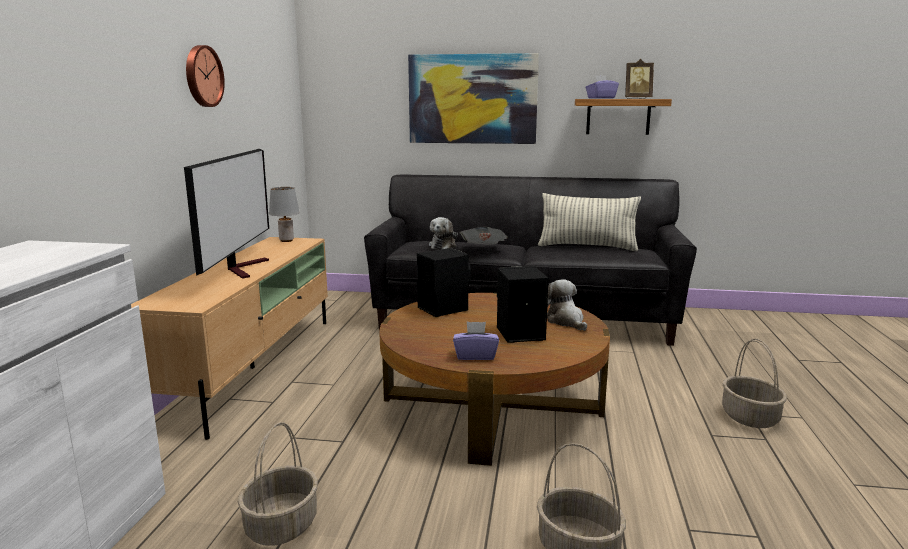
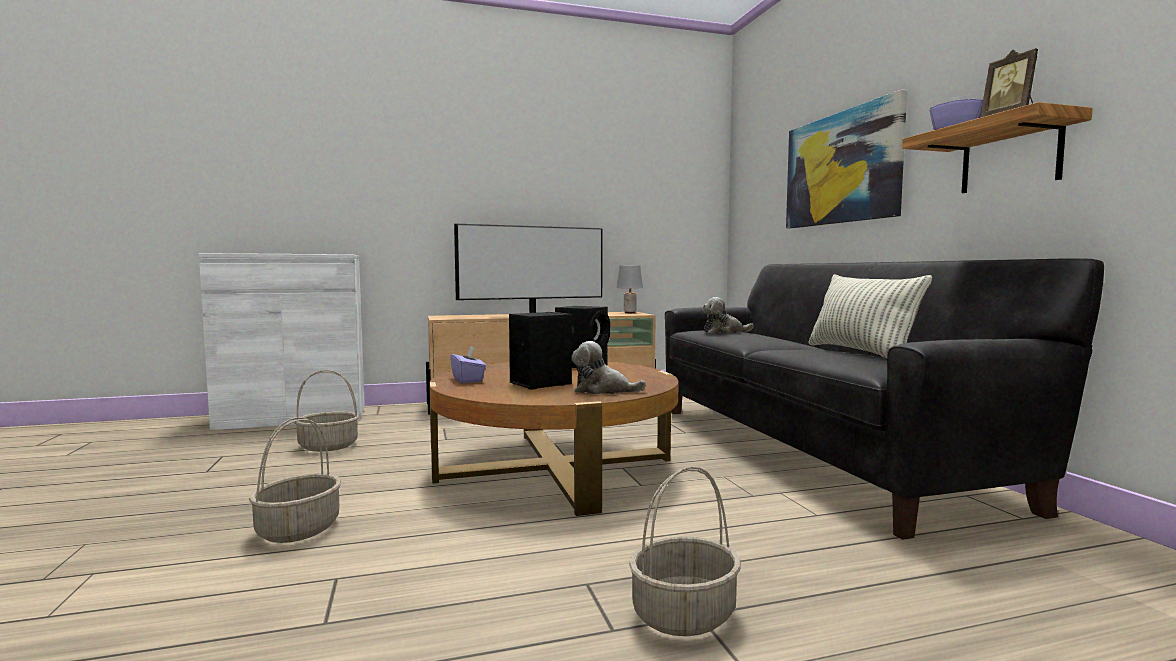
camera: 65 degrees right, 10 degrees down
(202, 76) = (556, 171): wall clock -> none
(484, 249) = (739, 337): newspaper -> none
(566, 321) = (602, 390): plush toy -> plush toy turned 120 degrees counterclockwise

